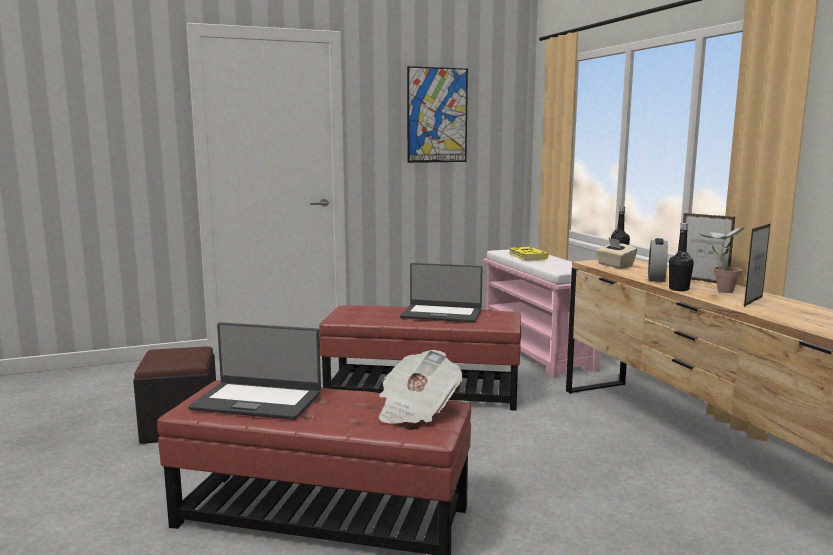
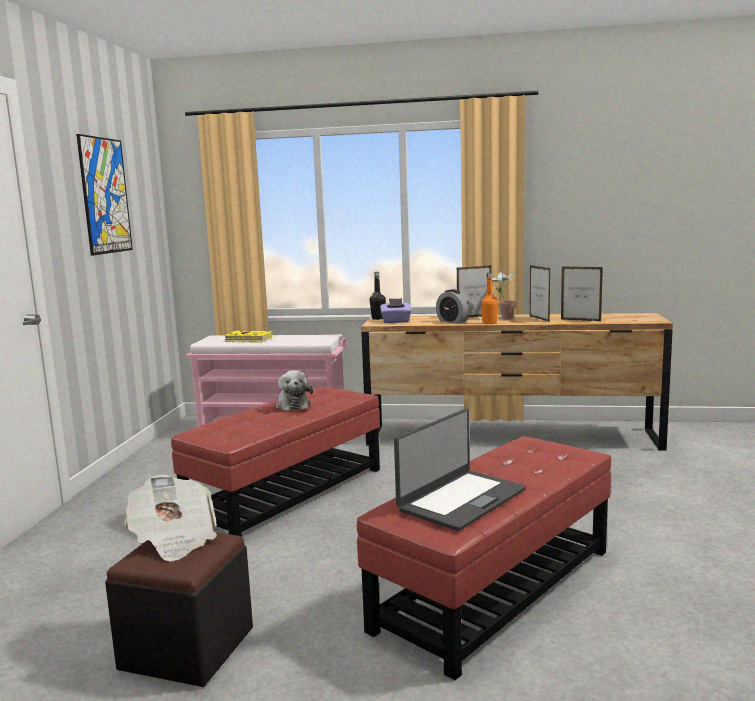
camera: 60 degrees left, 0 degrees up
(416, 409) = (534, 449): newspaper -> newspaper (174, 539)
(441, 314) = (293, 405): laptop -> plush toy
(614, 265) = (396, 321): beige tissue box -> purple tissue box
(679, 289) = (489, 323): black bottle -> orange bottle
(790, 317) = (580, 320): none -> picture frame

